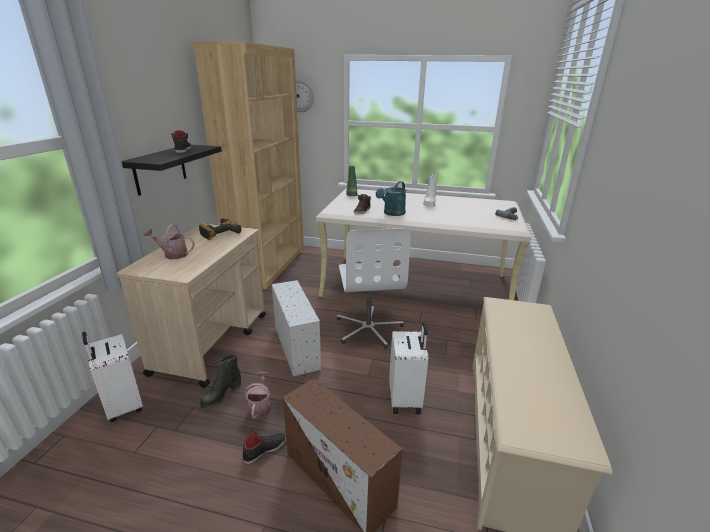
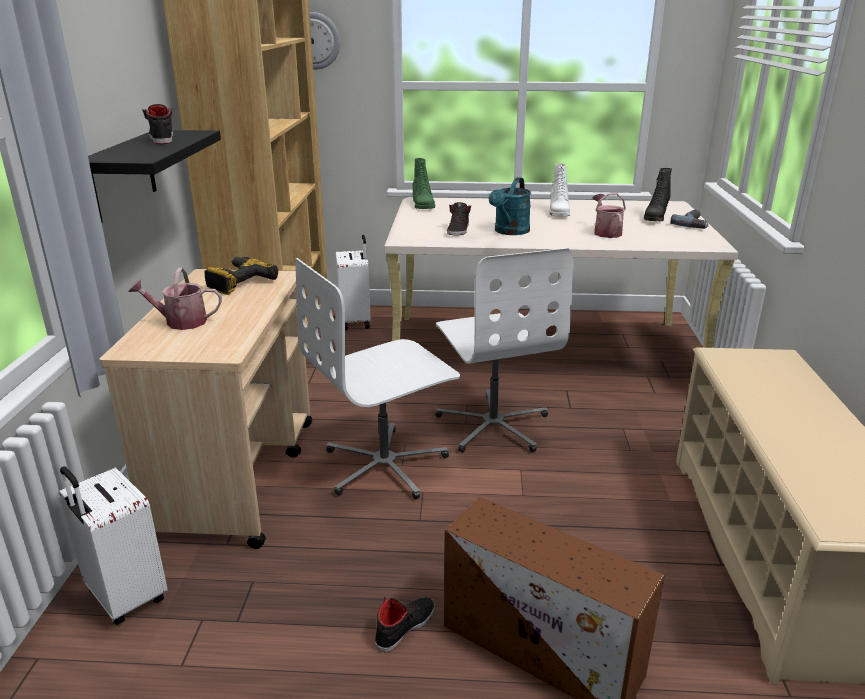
camera: 10 degrees left, 0 degrees up
(221, 395) = (293, 556): black boot -> black boot (655, 218)
(260, 406) = (367, 564): watering can -> watering can (606, 232)
(296, 346) = (385, 465): white storage box -> white office chair
(406, 399) = (596, 522): white suitcase -> white suitcase (356, 321)

